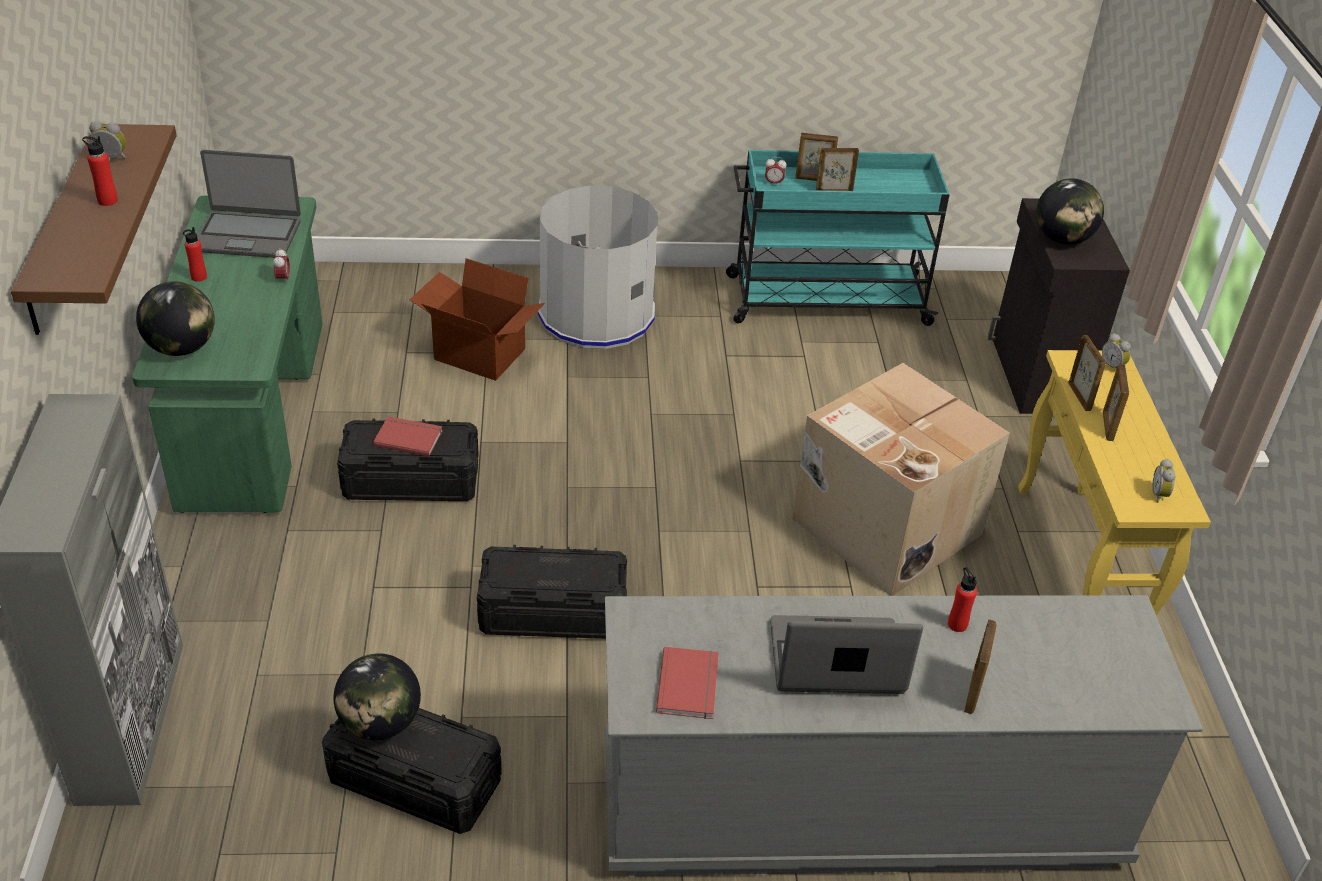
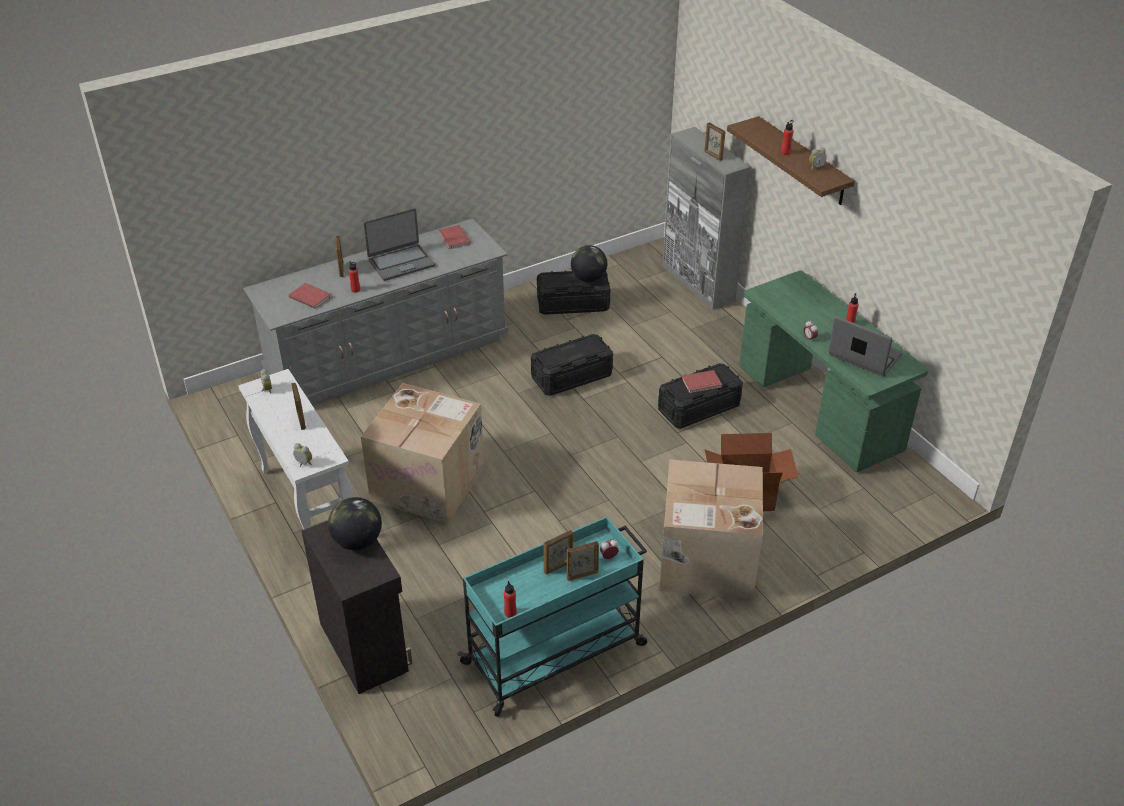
camera: 155 degrees right, 0 degrees up
(182, 348) = (801, 289): globe -> none
(248, 235) = (864, 356): laptop -> laptop turned 60 degrees clockwise
(596, 314) = (705, 561): grey trash can -> cardboard box
(907, 177) = (510, 613): none -> red bottle
(1054, 643) = (311, 296): none -> red book
(1079, 565) = (306, 504): yellow console table -> white console table
(1080, 396) = (321, 434): picture frame -> picture frame (713, 156)

